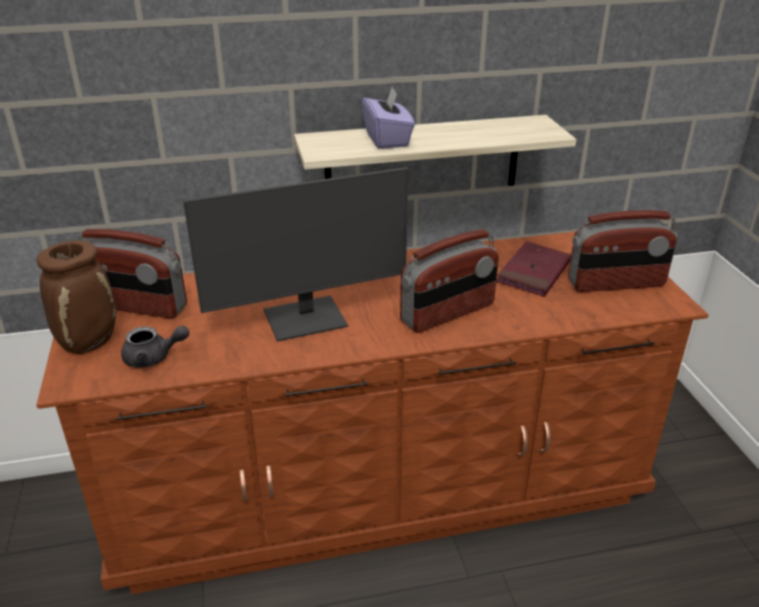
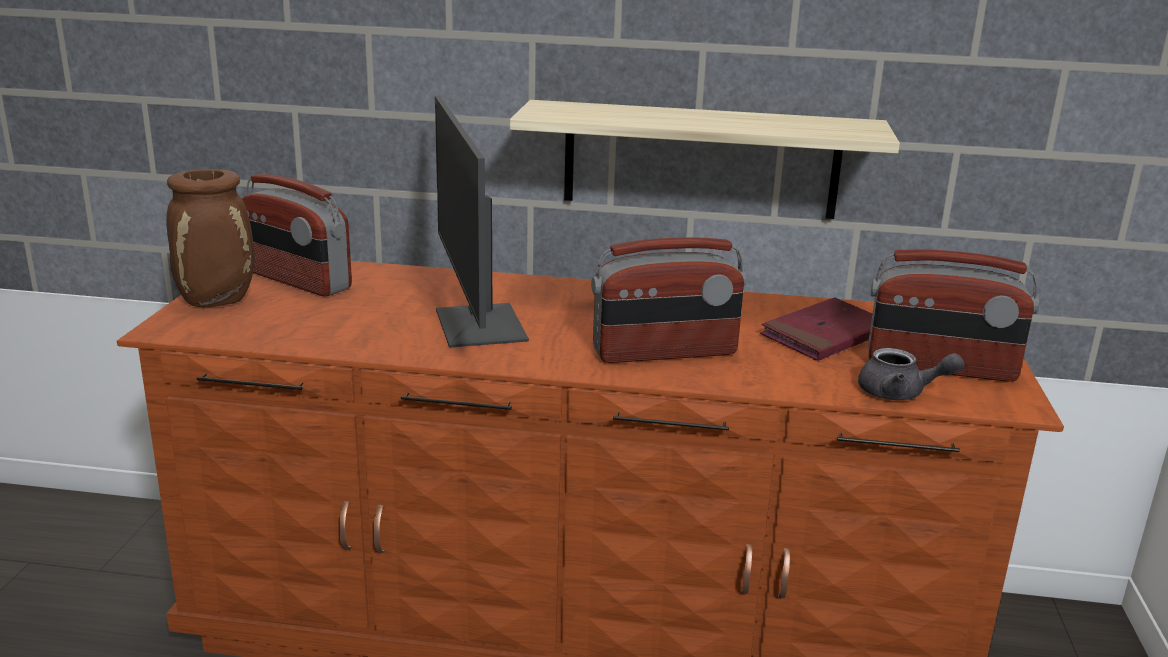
camera: 20 degrees right, 10 degrees down
(153, 358) = (272, 326): grey teapot -> grey teapot (900, 393)
(306, 319) = (477, 326): monitor -> monitor turned 75 degrees clockwise
(387, 139) = (637, 114): purple tissue box -> none

